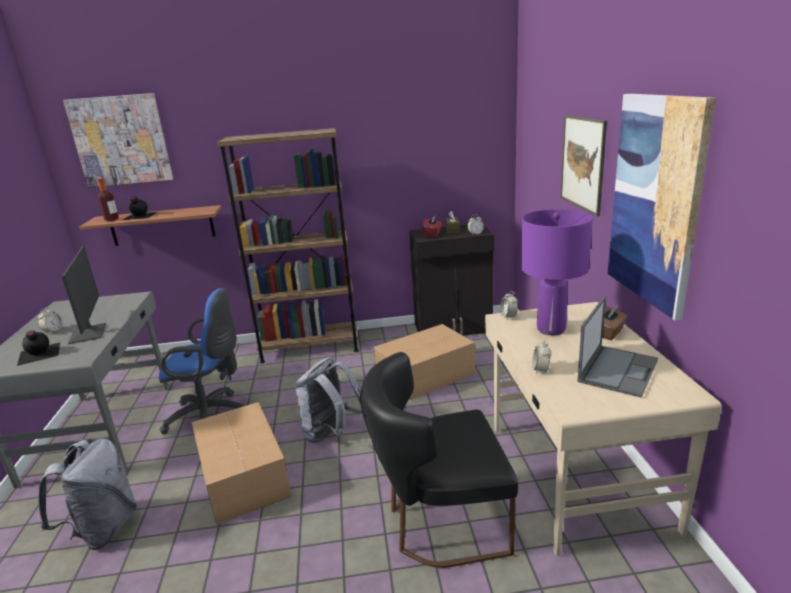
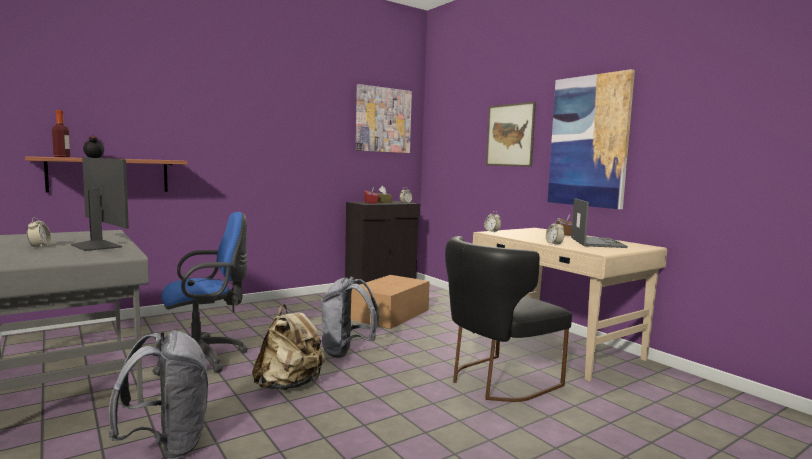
camera: 30 degrees left, 15 degrees down
(38, 354) = (54, 255): black bottle -> none
(121, 140) = (80, 79): picture -> picture (383, 120)
(243, 474) = (289, 385): cardboard box -> beige backpack
(310, 347) = (259, 309): brown bookcase -> none
(551, 329) = (529, 234): purple table lamp -> none

